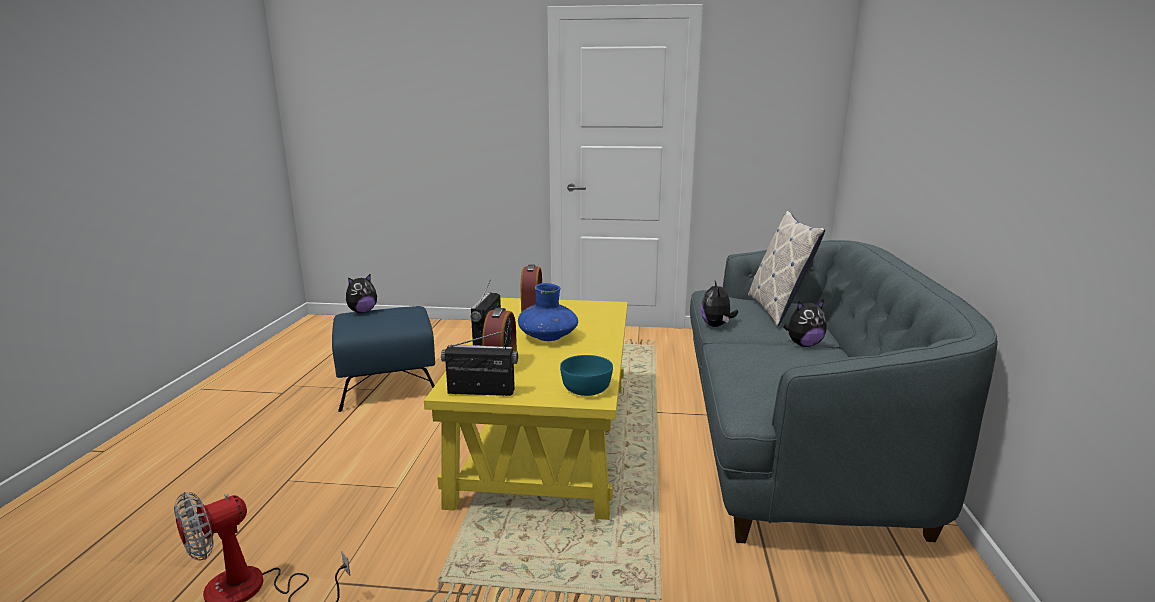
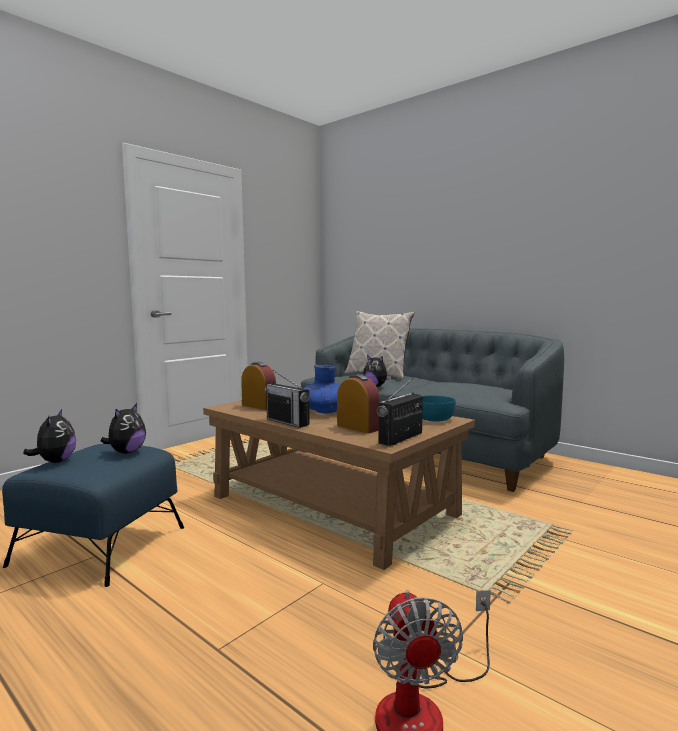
camera: 55 degrees left, 10 degrees down
(547, 439) = (333, 505): yellow coffee table -> brown coffee table
(803, 345) = (432, 382): plush toy -> plush toy (126, 452)

